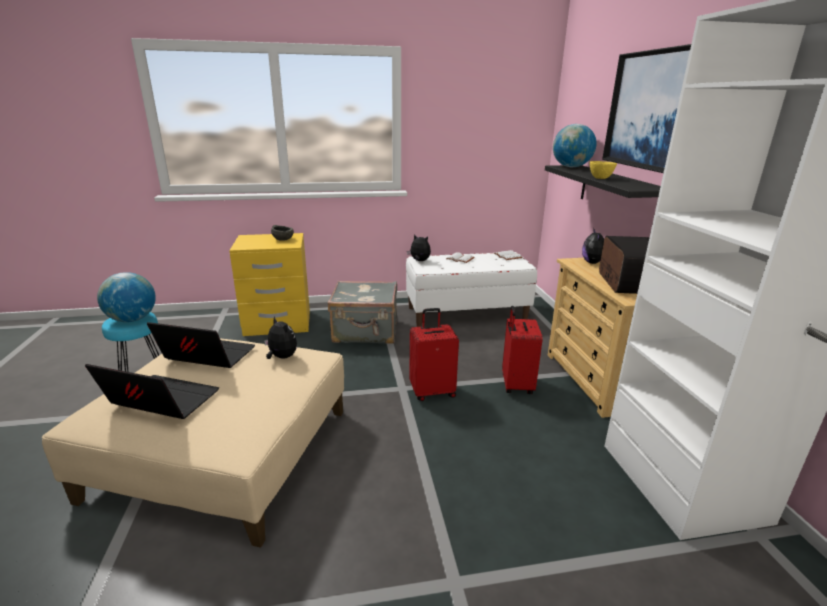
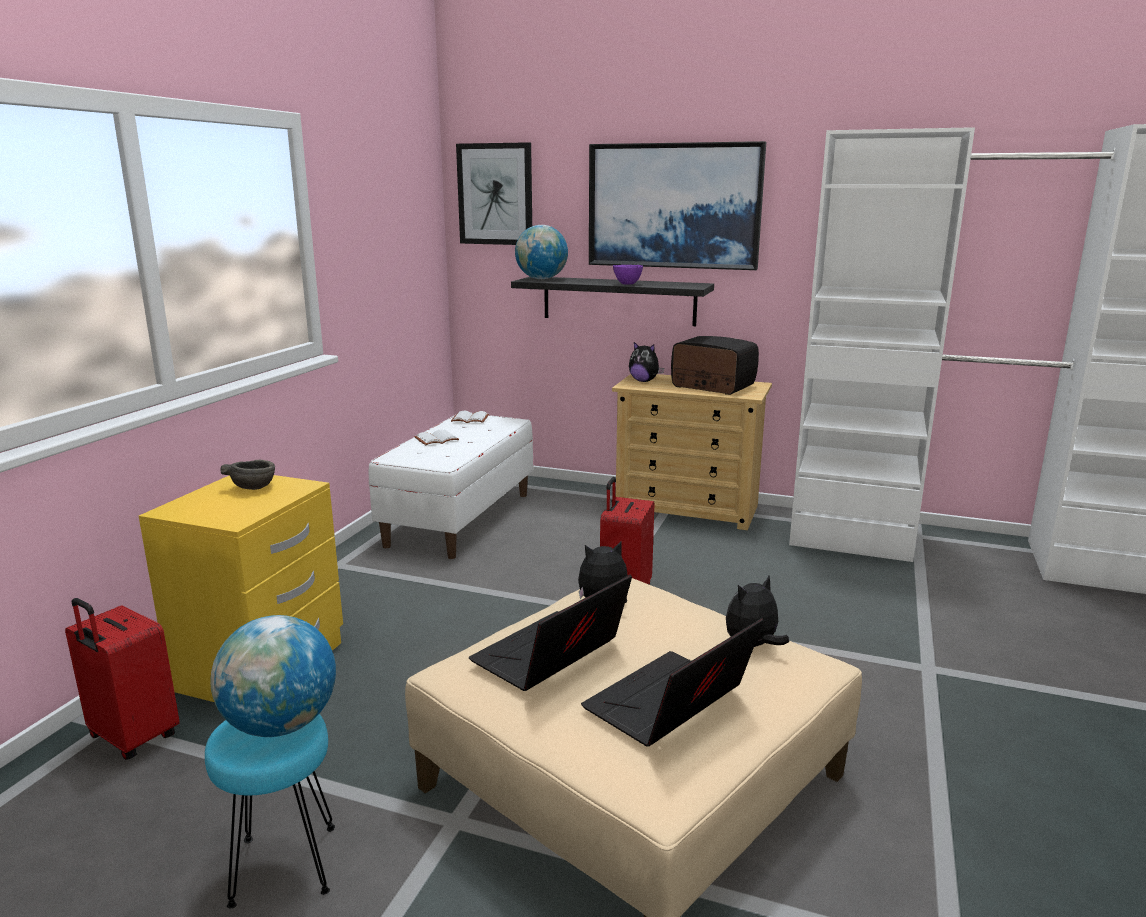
camera: 60 degrees left, 5 degrees down
(366, 332) = (414, 597): grey suitcase -> none
(419, 261) = (404, 459): plush toy -> plush toy (752, 646)
(515, 385) = (657, 547): red suitcase -> red suitcase (132, 738)
(576, 99) = (495, 194): none -> picture
(600, 178) = (627, 284): yellow bowl -> purple bowl

